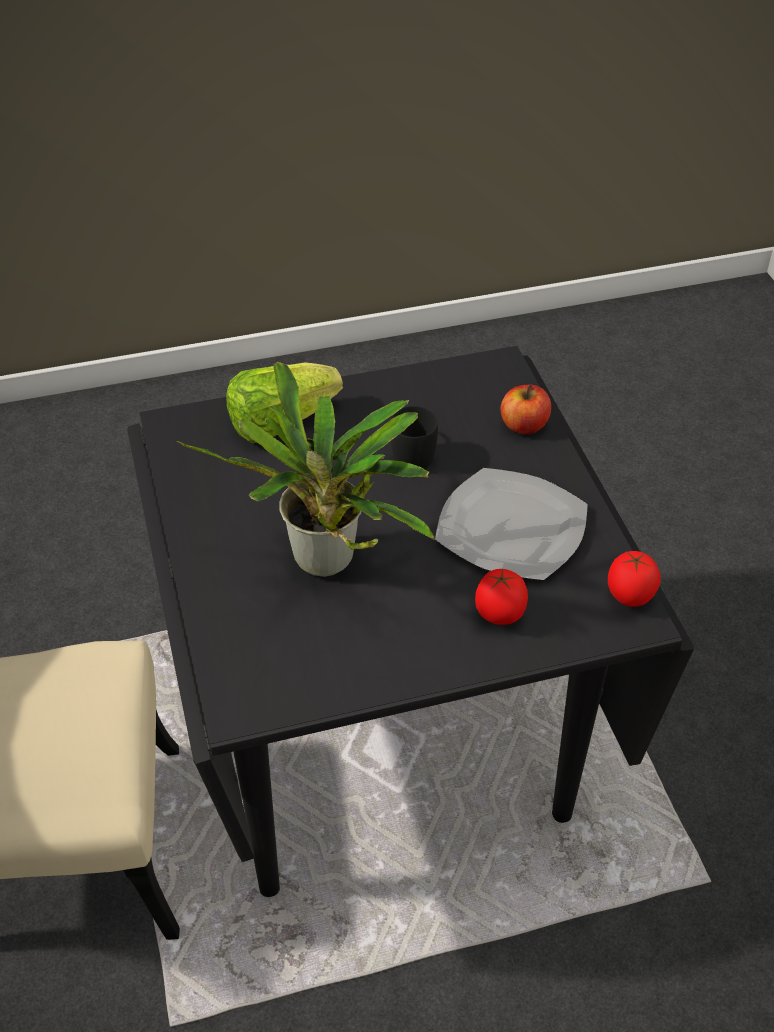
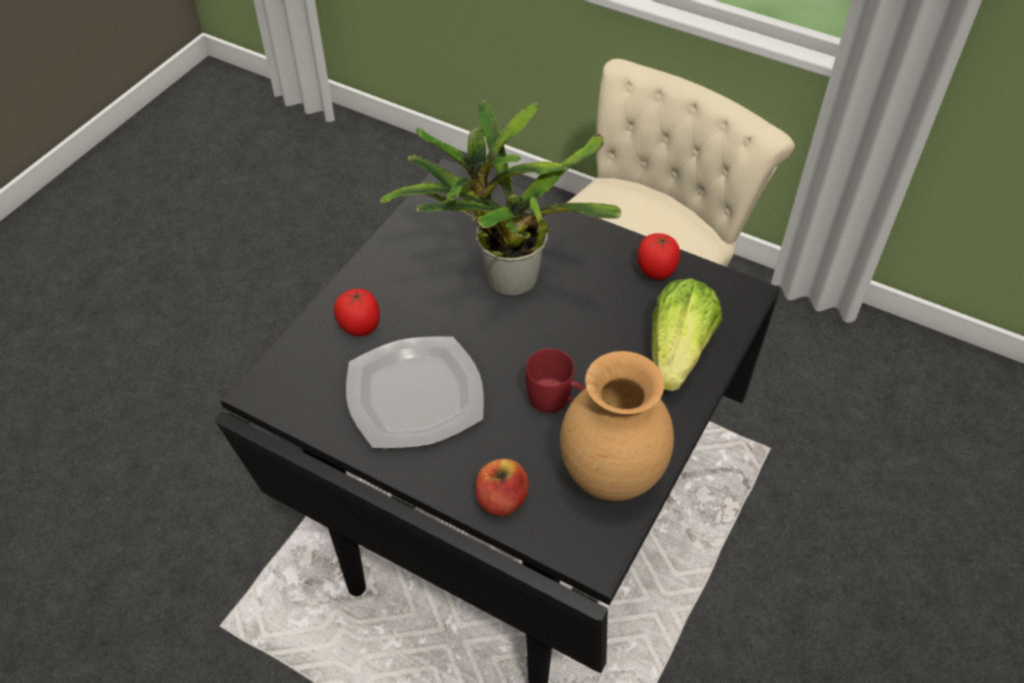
camera: 135 degrees right, 5 degrees up
(410, 452) = (557, 401): black mug -> red mug
(437, 389) = (611, 479): none -> brown vase
(629, 597) = (281, 403): tomato -> tomato (655, 271)

